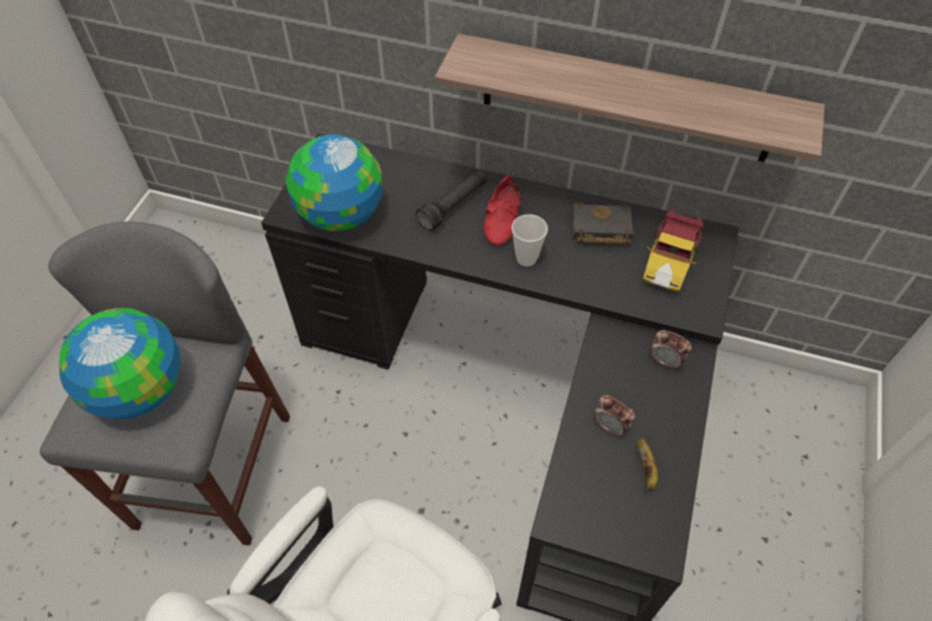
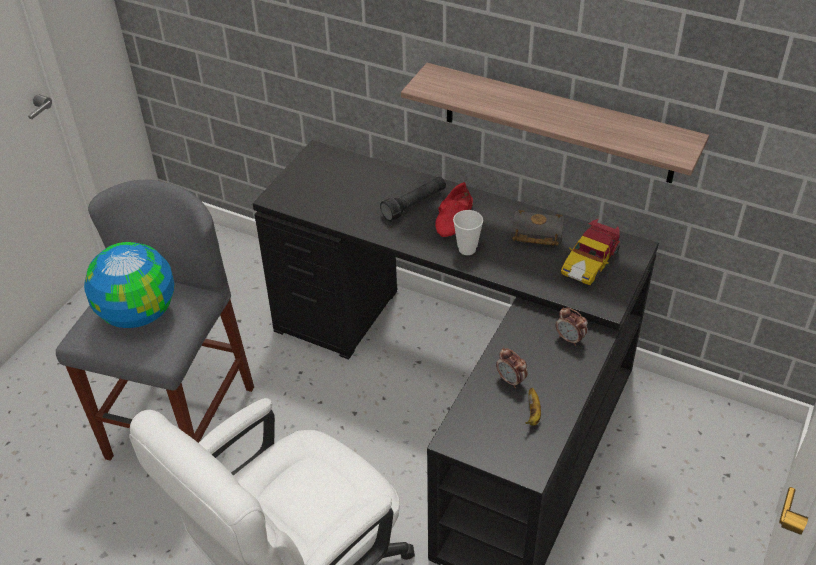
camera: 10 degrees right, 10 degrees down
(340, 215) = (318, 203): globe -> none

